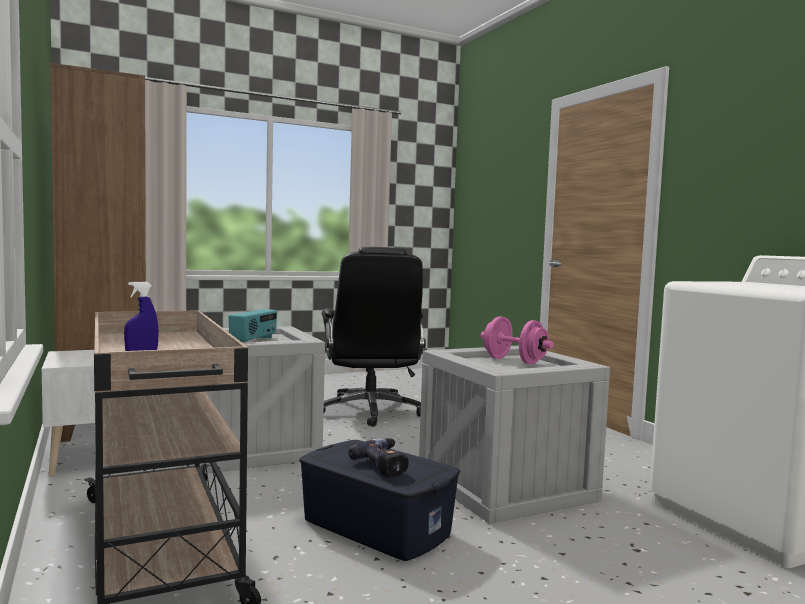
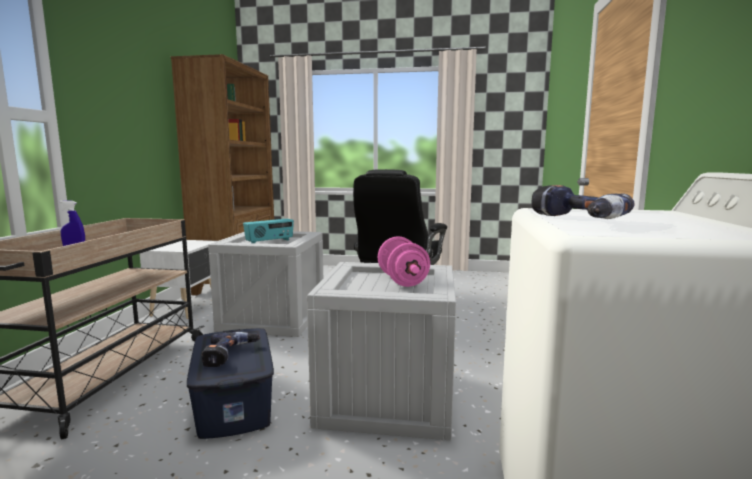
camera: 35 degrees right, 5 degrees up
(753, 286) = (573, 220): none -> power drill

